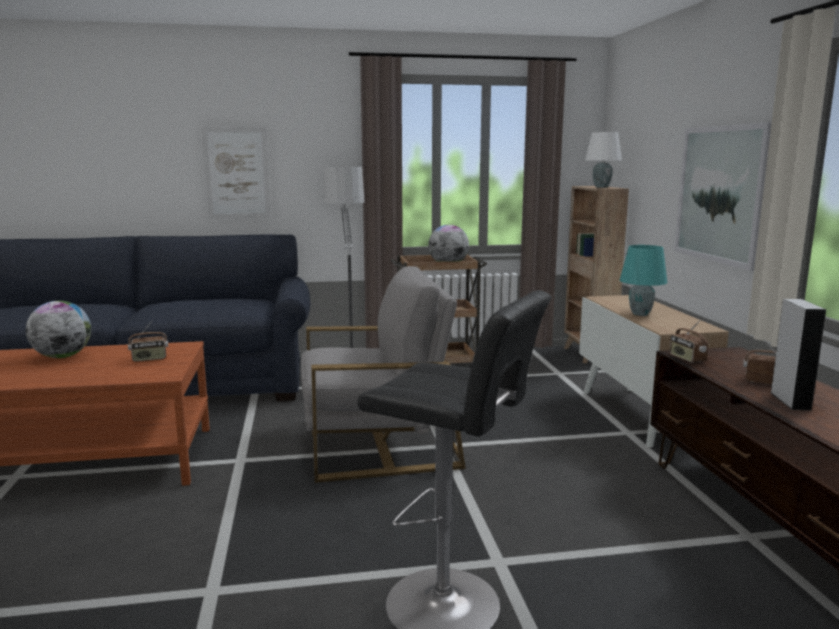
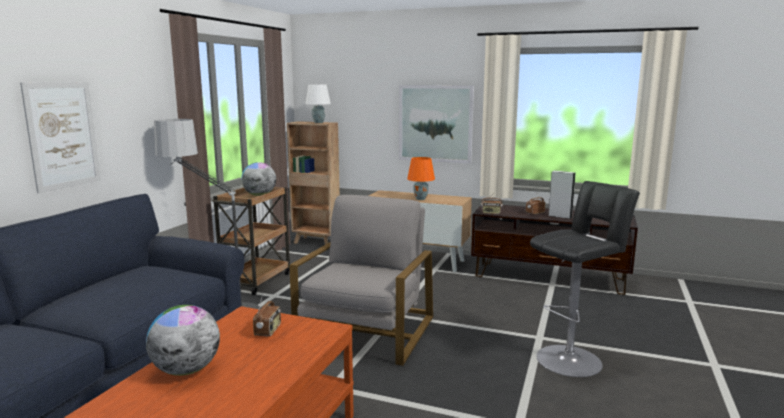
camera: 60 degrees left, 0 degrees up
(641, 314) = (421, 199): turquoise table lamp -> orange table lamp

